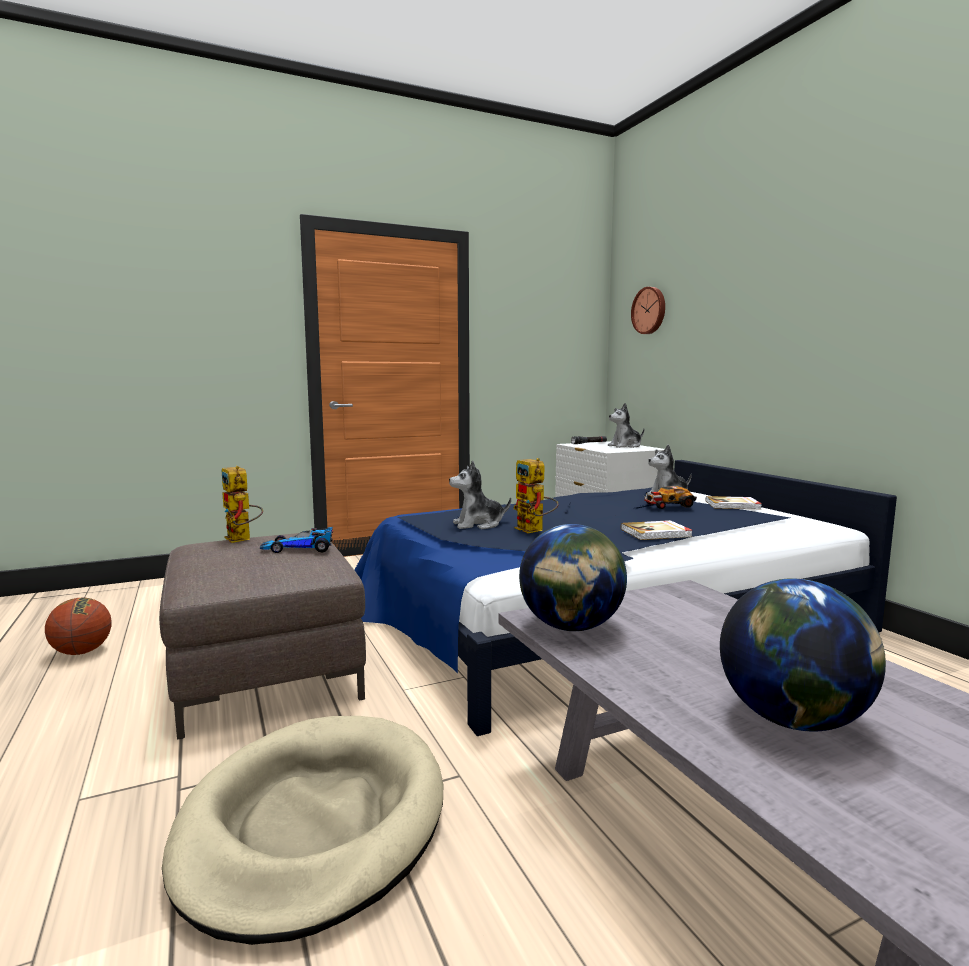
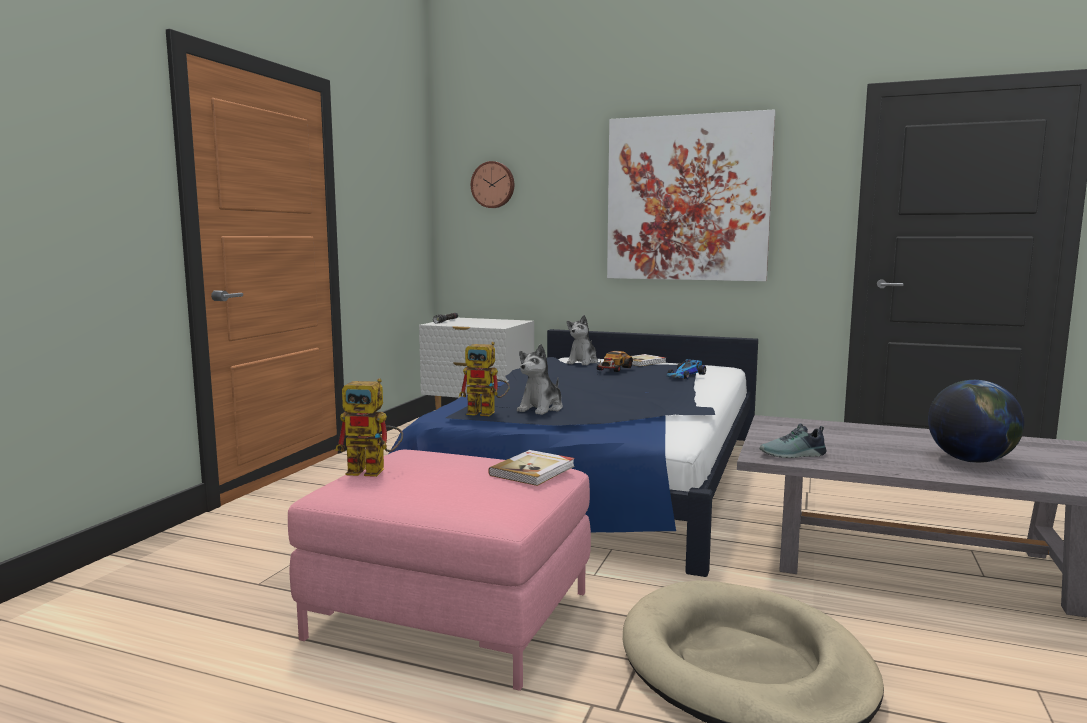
camera: 45 degrees left, 0 degrees up
(81, 652) = (163, 702): basketball -> none
(266, 671) = (451, 614): brown ottoman -> pink ottoman
(300, 548) = (469, 461): toy car -> toy car (684, 375)
(534, 530) = (603, 403): toy robot -> toy robot (487, 413)
(571, 627) = (794, 455): globe -> shoe
(625, 446) = (489, 321): plush toy -> none
(656, 533) = (672, 389): book -> book (533, 470)
(825, 308) = (687, 198): none -> picture

